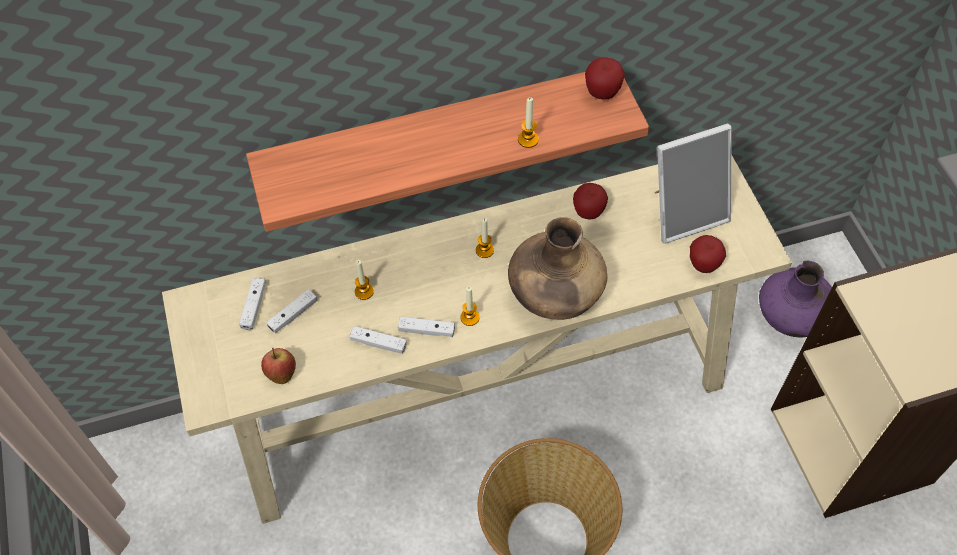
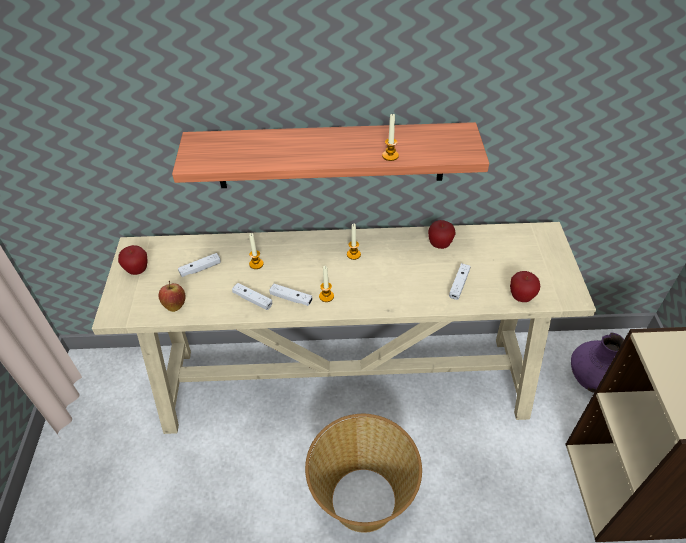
camera: 15 degrees right, 10 degrees down
(254, 307) = (176, 258): white game controller -> white game controller (459, 284)
(554, 296) = (396, 295): brown vase -> none
(602, 93) = (458, 137): apple -> apple (138, 270)
(685, 212) = (515, 258): picture frame -> none

